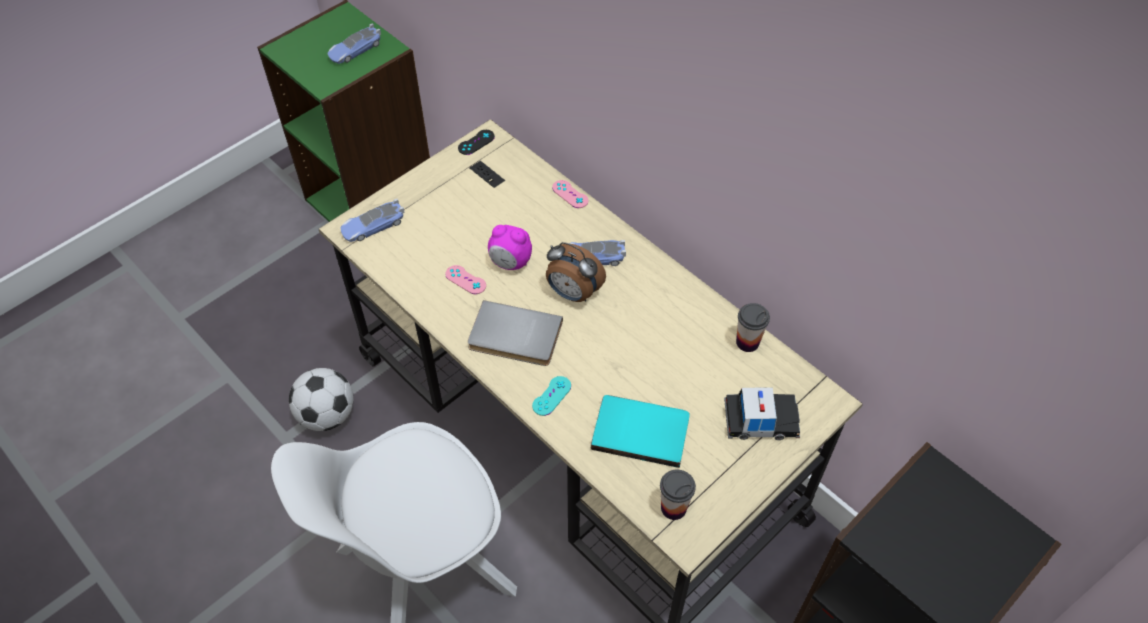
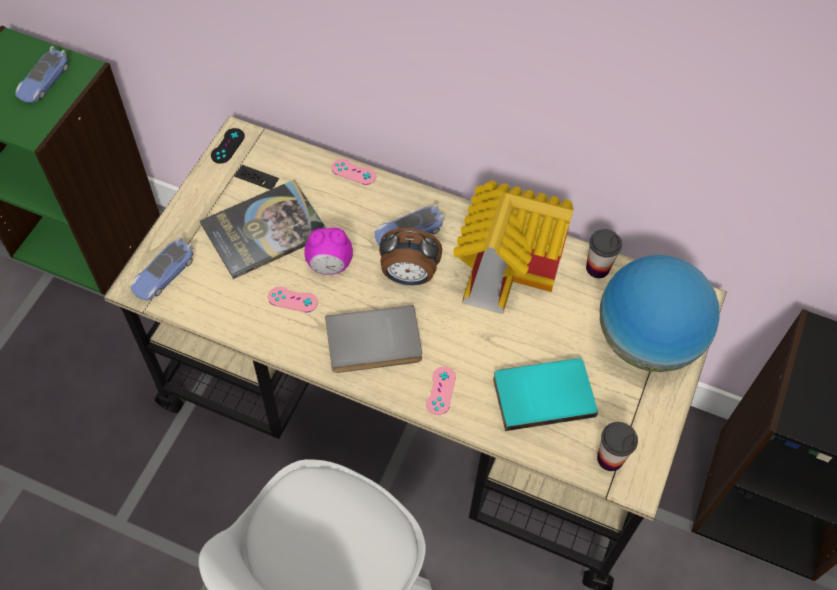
camera: 25 degrees left, 5 degrees up
(327, 415) = (152, 482): football -> none
(471, 217) = (264, 230): none -> book
(551, 396) = (440, 390): turquoise game controller -> pink game controller
(664, 316) = (508, 269): none -> toy house
(760, 419) = (646, 341): toy car -> globe

